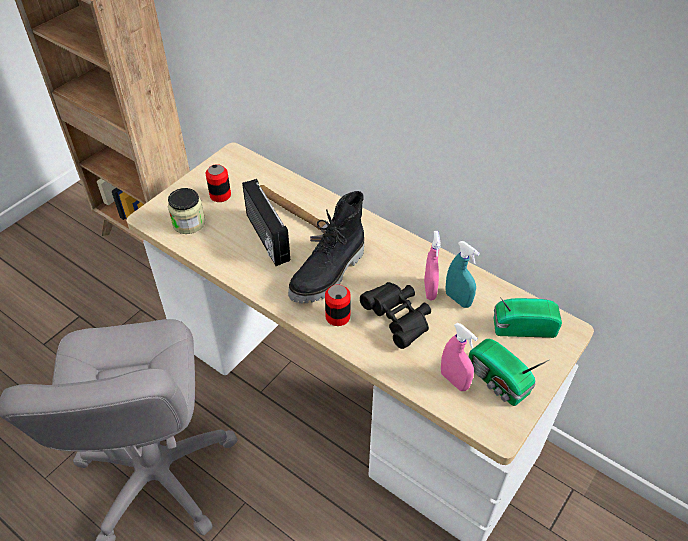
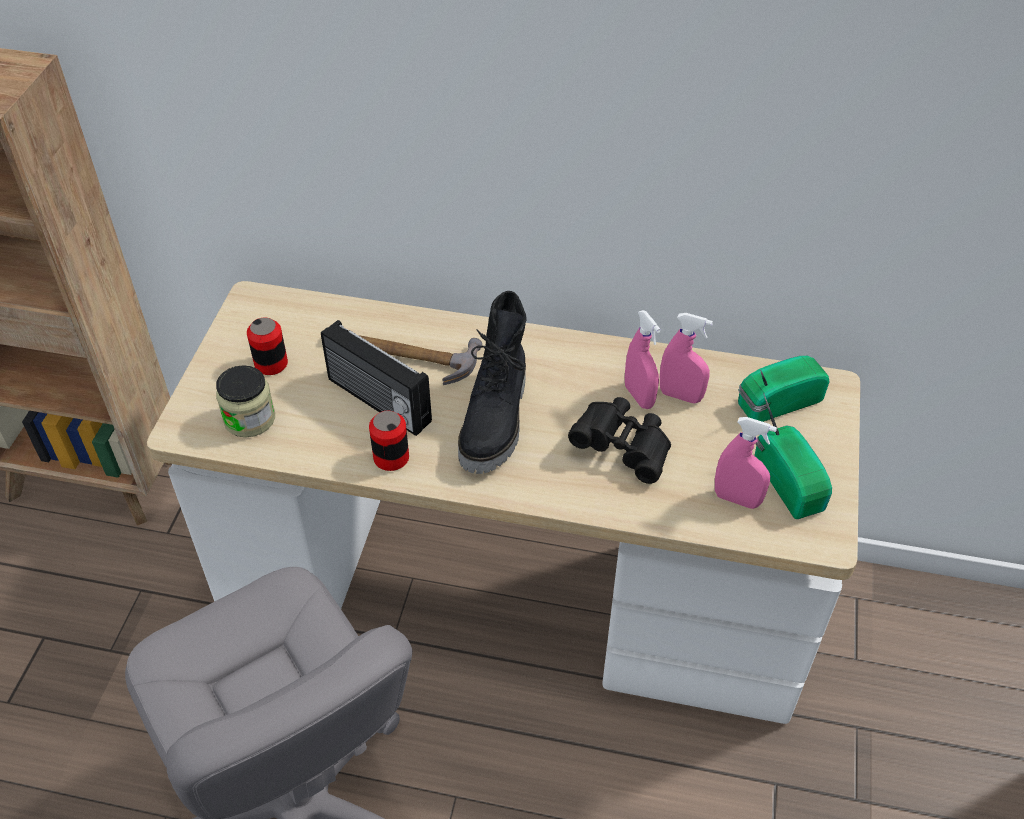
camera: 25 degrees left, 0 degrees up
(337, 317) = (543, 473): can -> can (391, 458)
(458, 299) = (680, 395): turquoise spray bottle -> pink spray bottle
(498, 382) = (789, 481): radio -> radio turned 135 degrees counterclockwise

